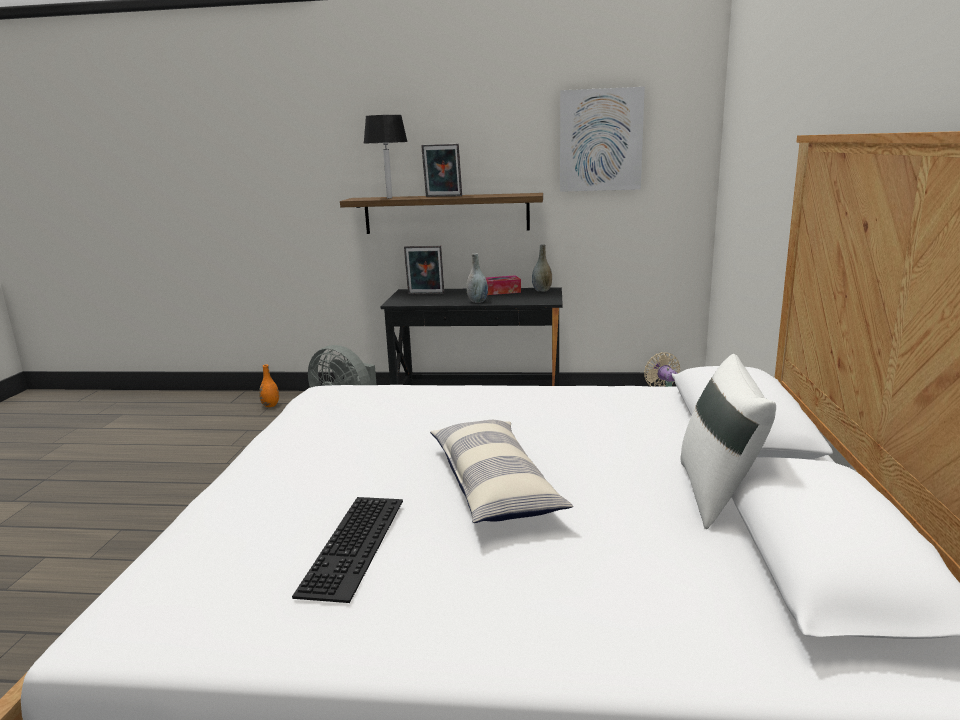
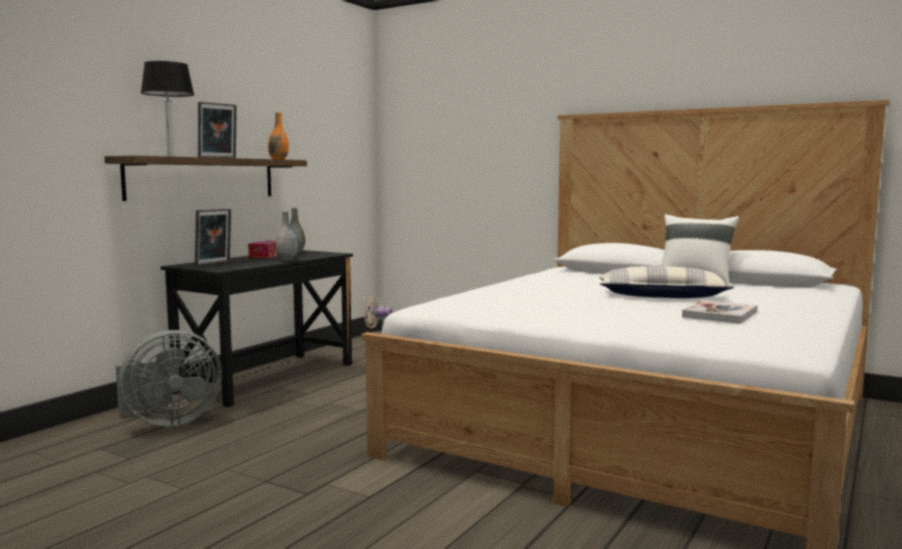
camera: 65 degrees left, 10 degrees down
(270, 405) = (37, 453): orange vase -> orange vase (278, 159)
(356, 545) = (720, 314): keyboard -> book
(600, 140) = (313, 117): picture -> none

